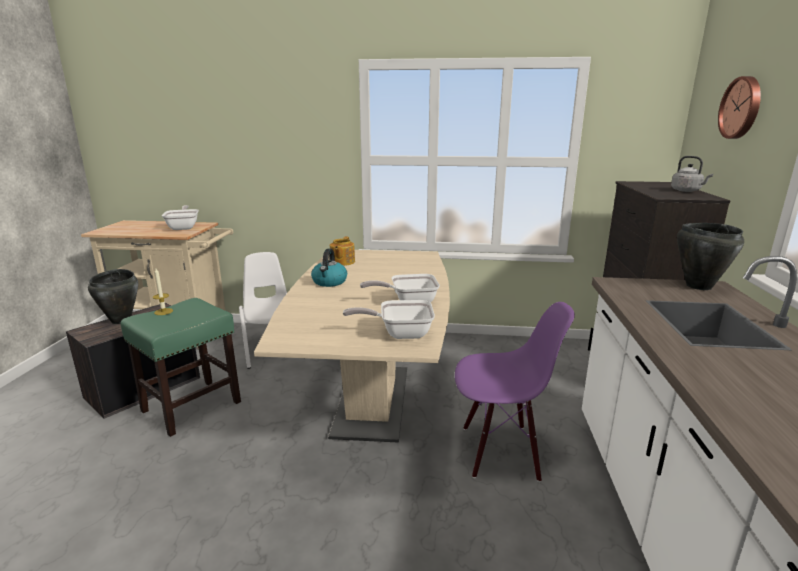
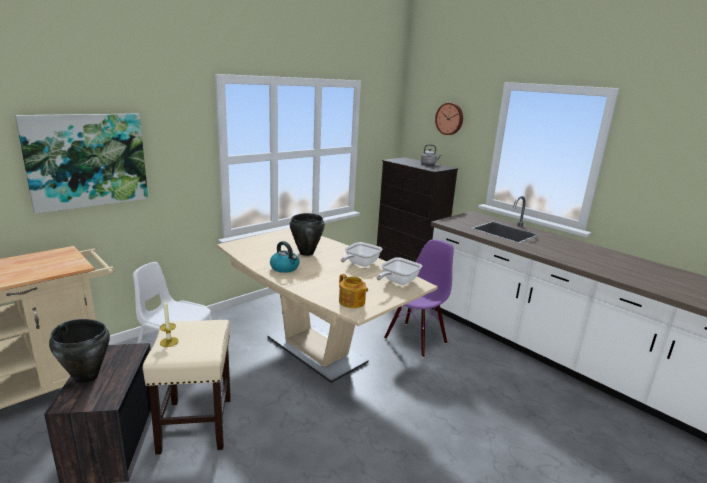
camera: 50 degrees left, 0 degrees up
(184, 227) = (51, 259): frying pan -> none
(192, 406) = (196, 423): green stool -> beige stool
(233, 147) = (87, 160): none -> picture
(342, 262) = (254, 252): teapot -> teapot (352, 302)
(698, 286) = (470, 215): black cooking pot -> black cooking pot (306, 253)

